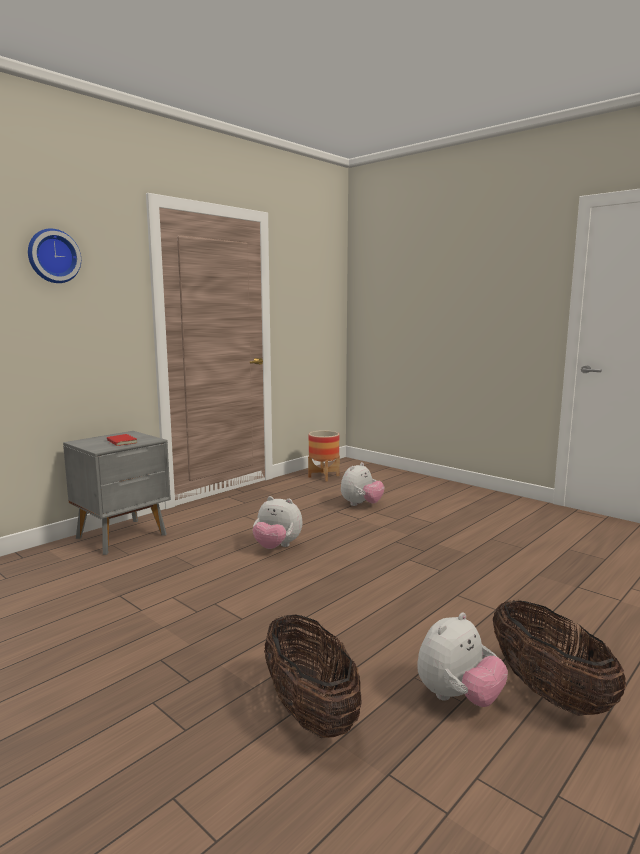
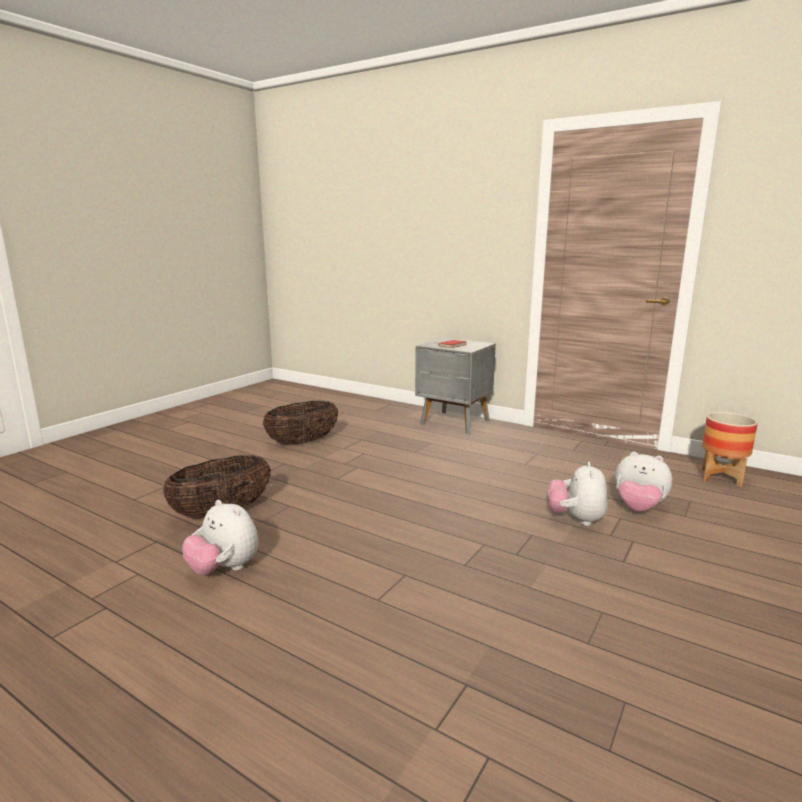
camera: 80 degrees right, 5 degrees up
(53, 256) = (456, 193): wall clock -> none
(277, 547) = (471, 476): plush toy -> plush toy (576, 519)
(548, 692) = (221, 619): basket -> basket (303, 442)

